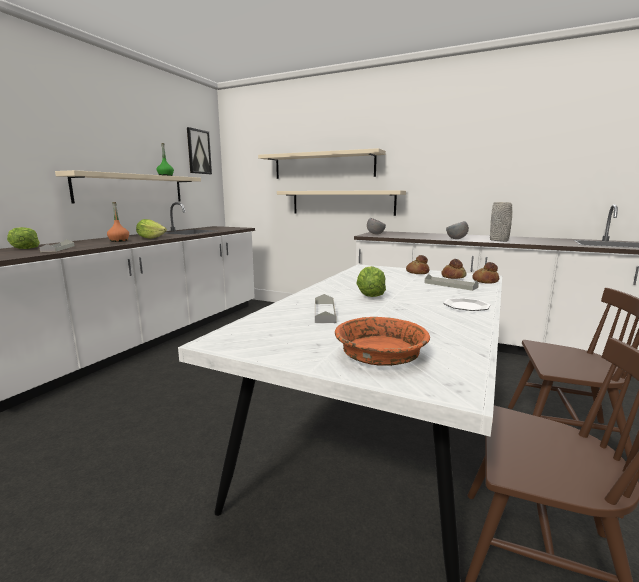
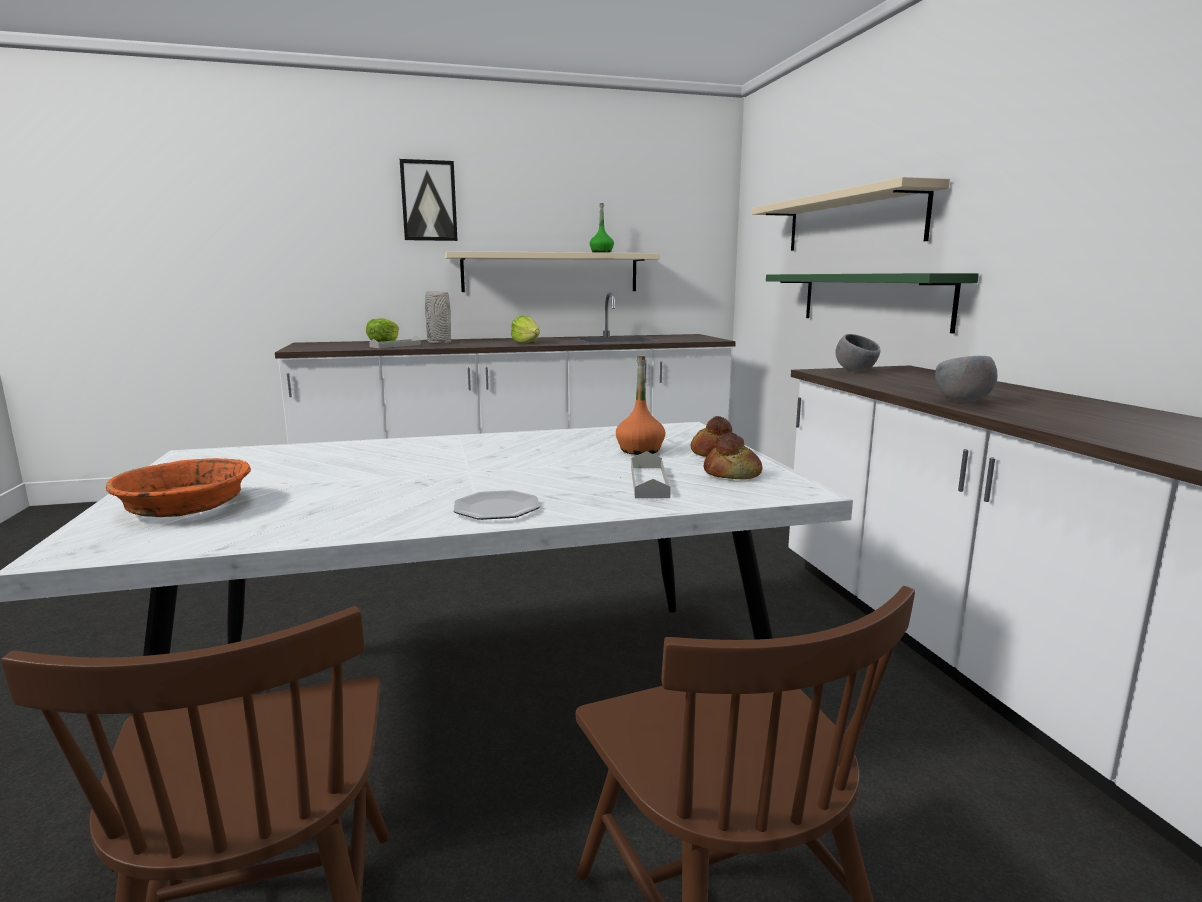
camera: 50 degrees right, 0 degrees up
(119, 241) = (482, 343): orange bottle -> orange bottle (640, 450)
(198, 151) = (685, 210): picture -> picture (429, 201)
(324, 312) = (351, 460): grey tray -> none
(342, 202) = (871, 299): beige shelf -> green shelf
(370, 296) = (477, 460): lettuce -> none
(484, 281) = (746, 495): bread -> none
(499, 241) = (1056, 421): grey vase -> grey vase (439, 342)

